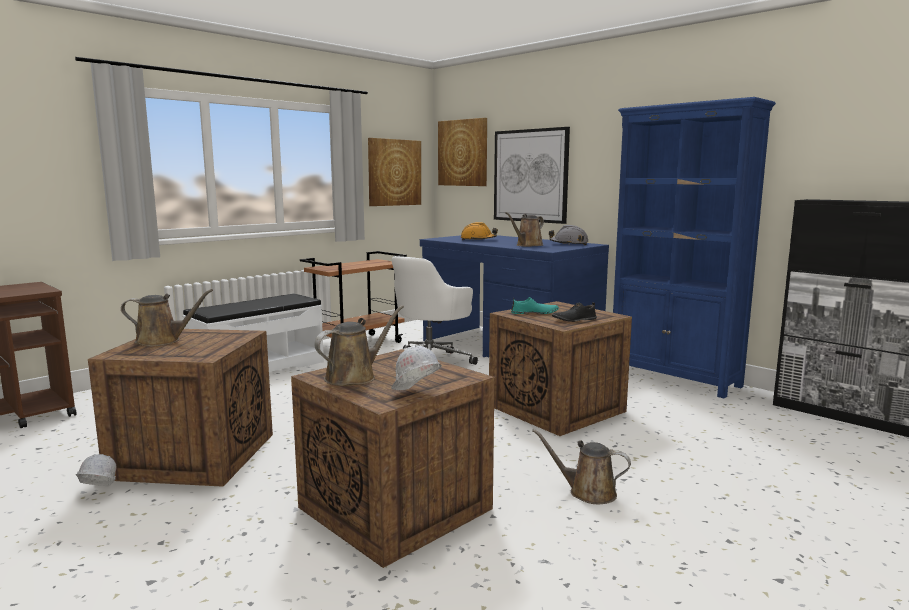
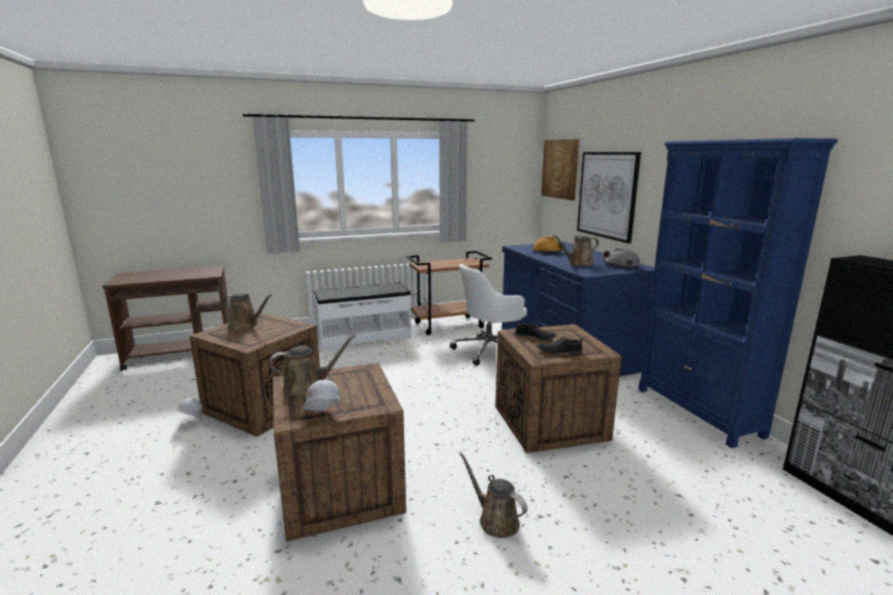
camera: 25 degrees right, 5 degrees up
(394, 172) = (500, 185): picture -> none
(534, 313) = (534, 337): turquoise shoe -> black shoe

